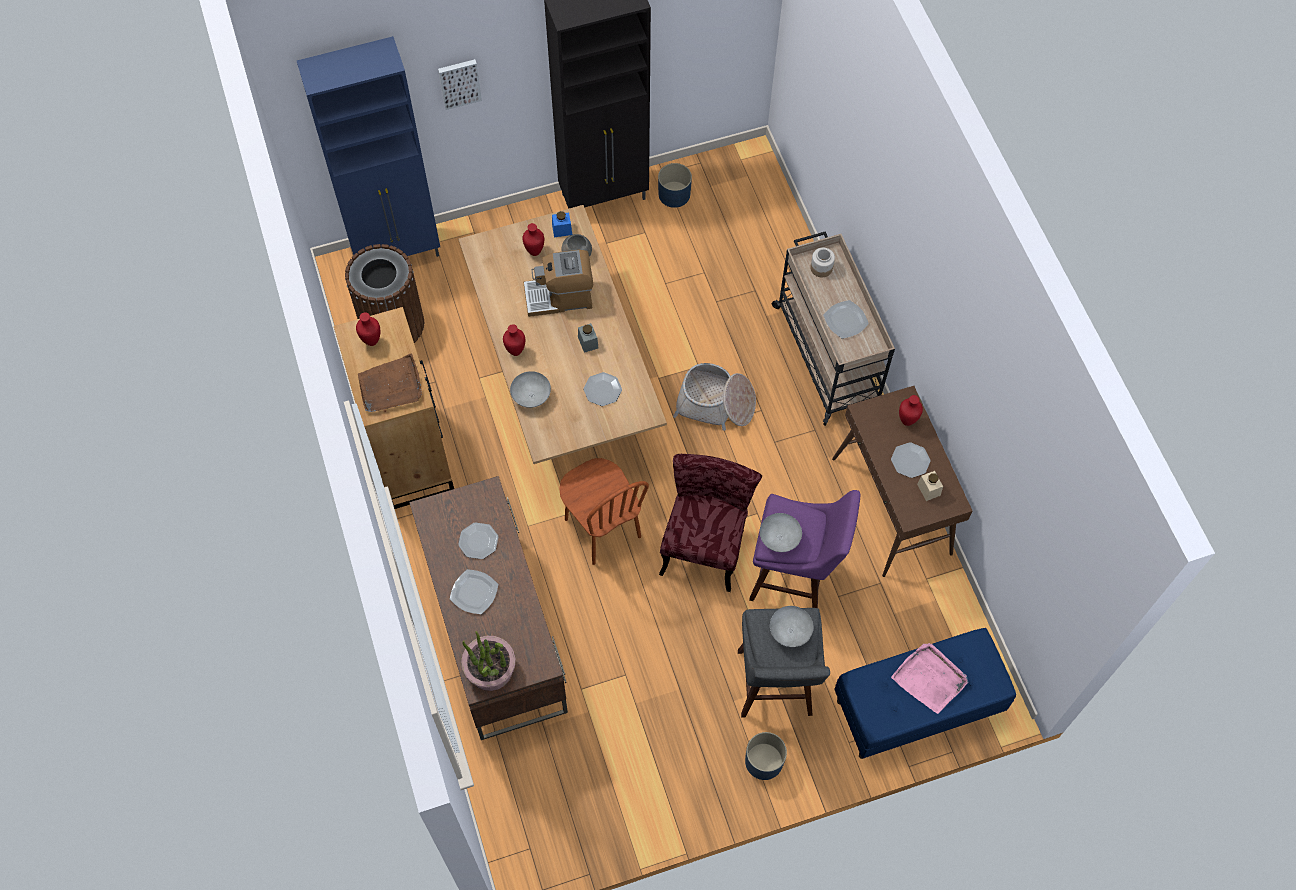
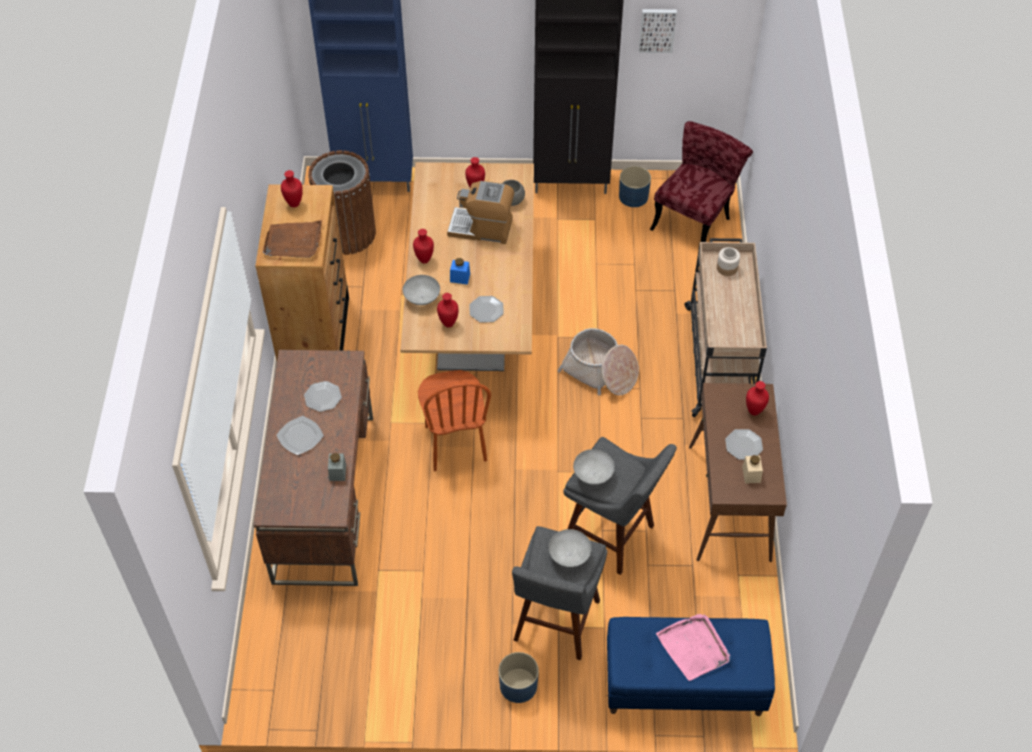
camera: 20 degrees right, 10 degrees down
(459, 82) = (452, 25): picture -> picture (657, 29)
(490, 670) = (285, 503): potted plant -> none
(562, 230) = (507, 178): blue jar -> blue jar (460, 278)
(571, 417) = (449, 324): none -> red vase
(588, 342) = (490, 269): grey jar -> grey jar (337, 472)
(705, 542) = (542, 482): red chair -> red chair (695, 219)
(794, 578) = (612, 536): purple stool -> grey stool
(845, 320) = (732, 315): plate -> none

